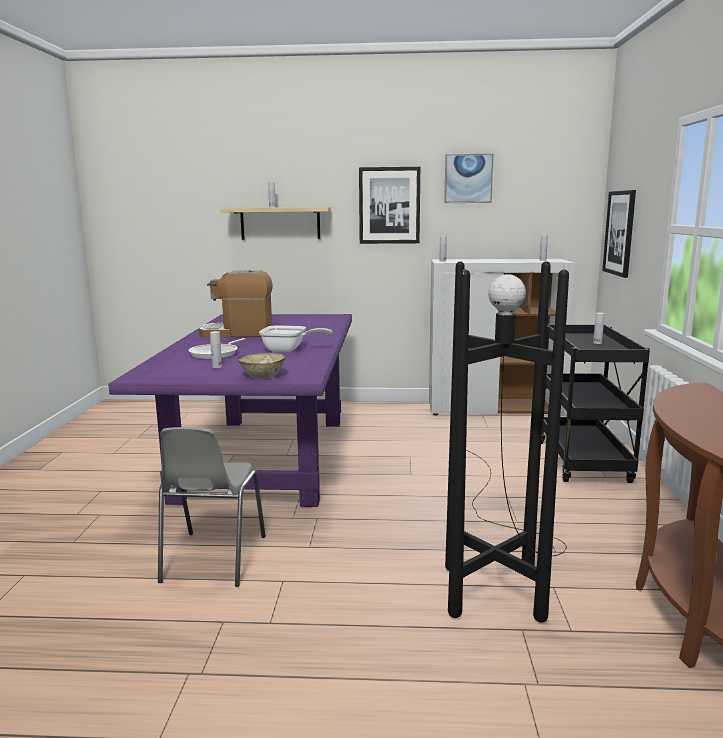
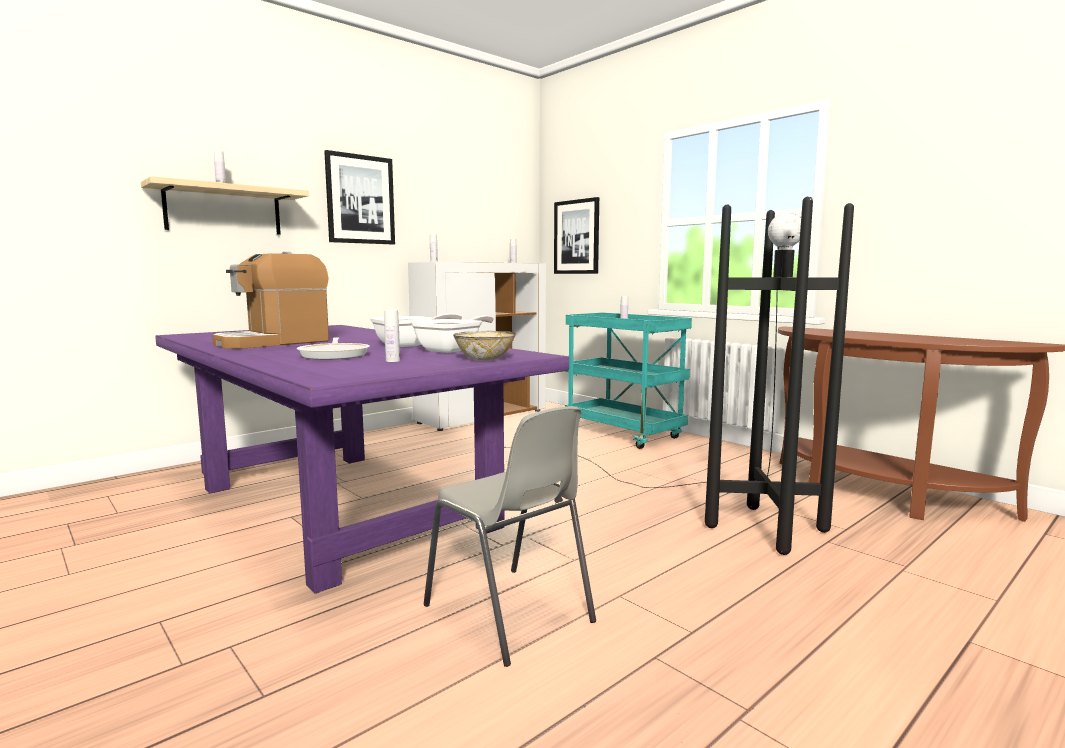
camera: 45 degrees left, 5 degrees down
(287, 361) = (453, 350): none -> frying pan
(468, 178) = (435, 178): picture -> none
(584, 463) = (624, 434): black cart -> turquoise cart

